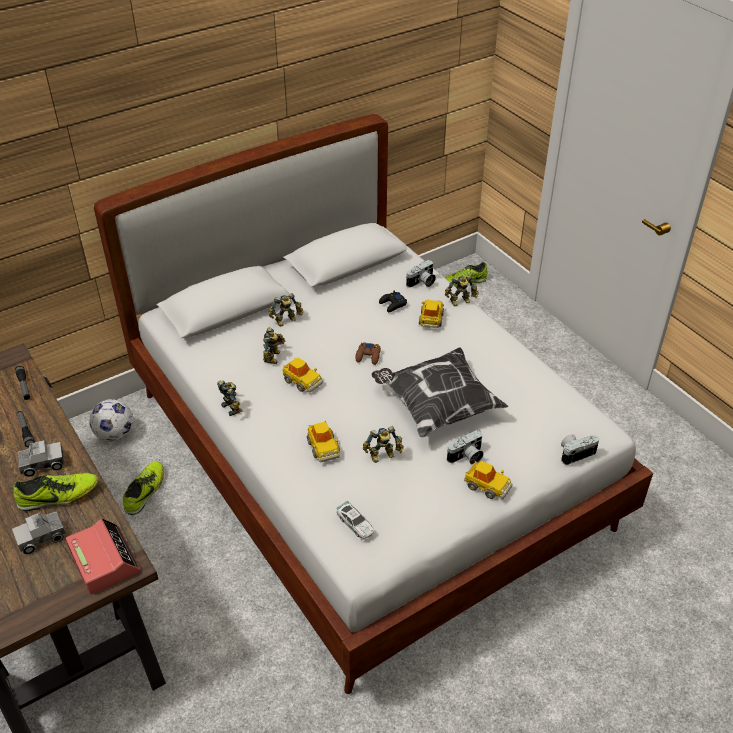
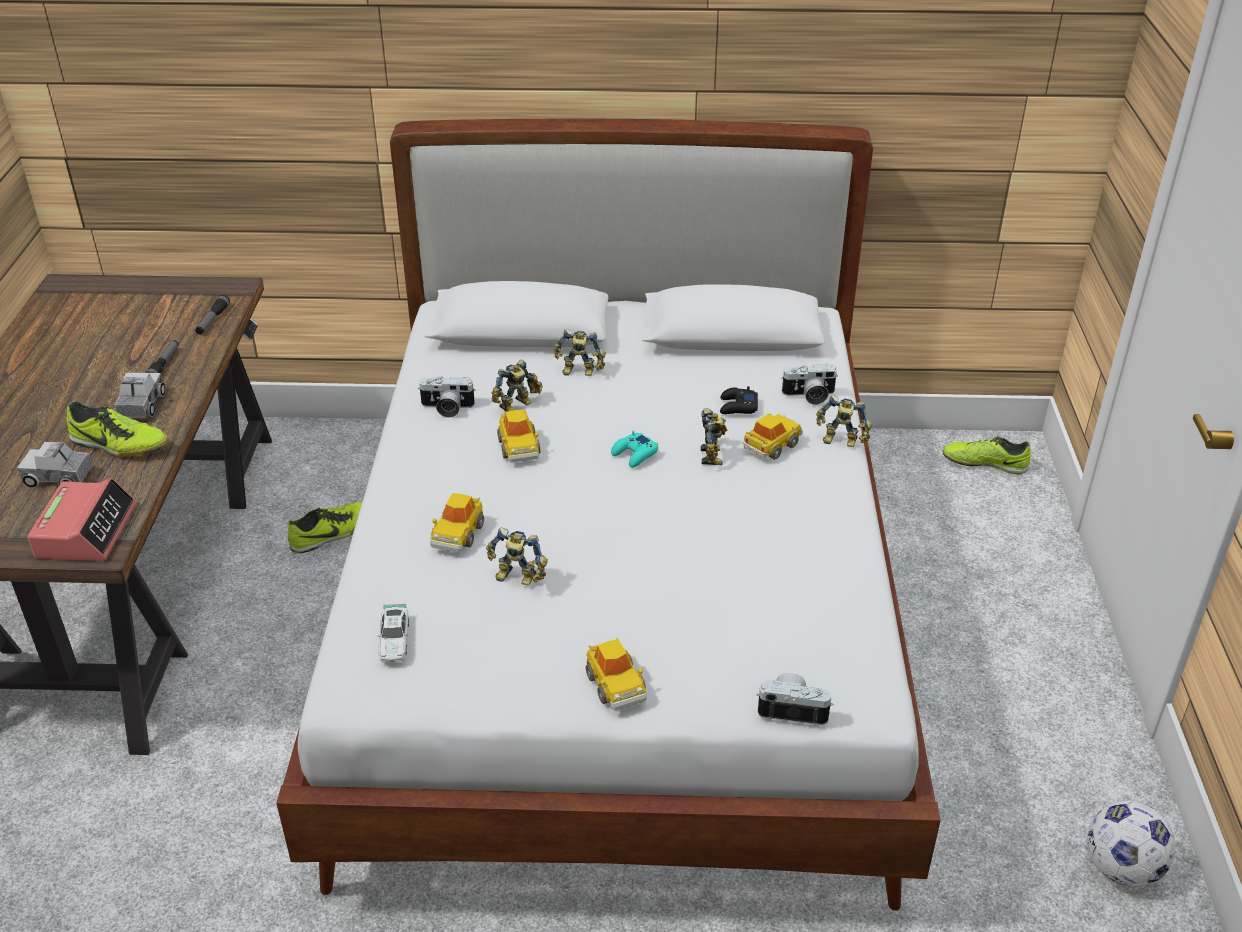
camera: 35 degrees right, 5 degrees down
(42, 464) = (142, 405): toy truck -> toy truck turned 105 degrees counterclockwise
(115, 434) = (361, 456): football -> football (1121, 868)
(233, 407) = (408, 440): toy robot -> toy robot (714, 455)
(368, 356) = (635, 454): brown game controller -> turquoise game controller
(436, 406) = (660, 555): pillow -> none
(466, 457) = (628, 635): camera -> camera (447, 408)

